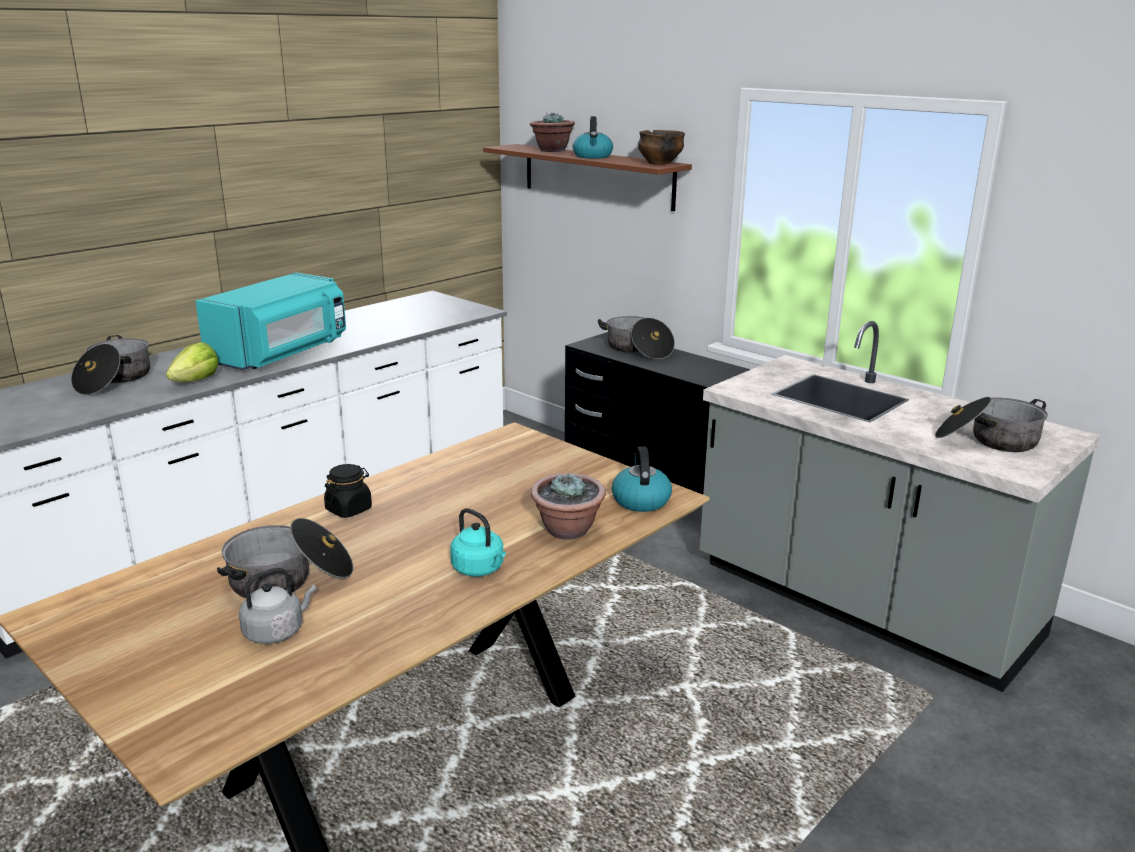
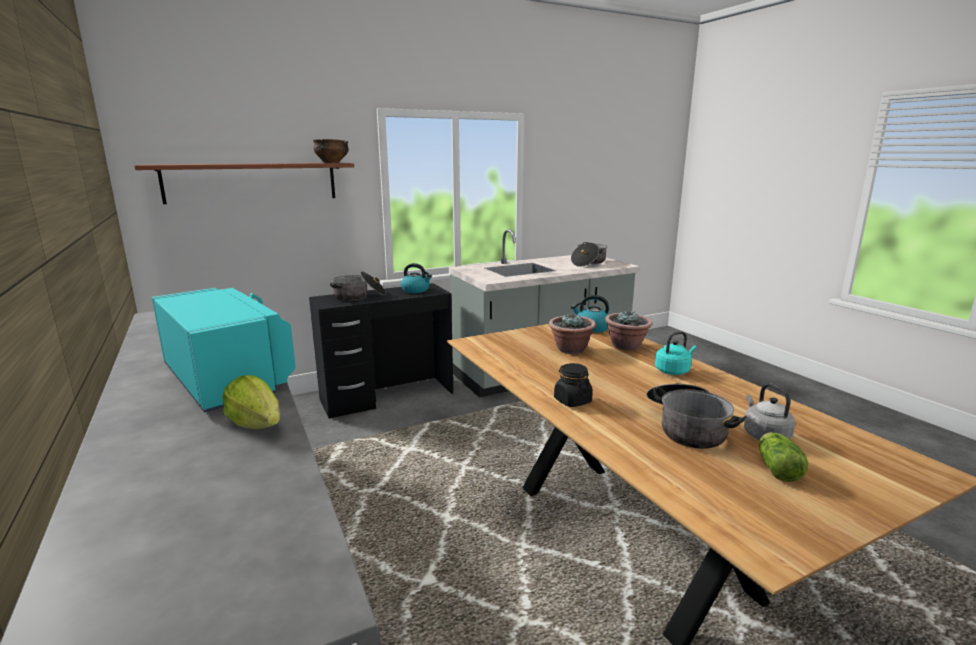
camera: 70 degrees left, 5 degrees down
(114, 380) = (162, 483): cooking pot -> none
(193, 634) = (777, 468): none -> lettuce
(552, 150) = (211, 163): potted plant -> potted plant (570, 350)
(593, 156) = (267, 163): kettle -> kettle (416, 290)

